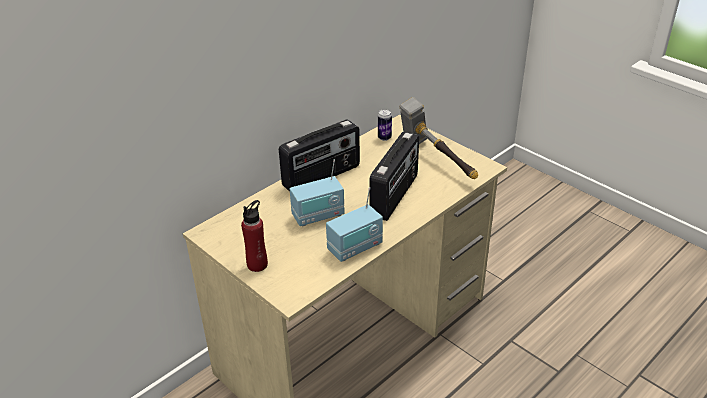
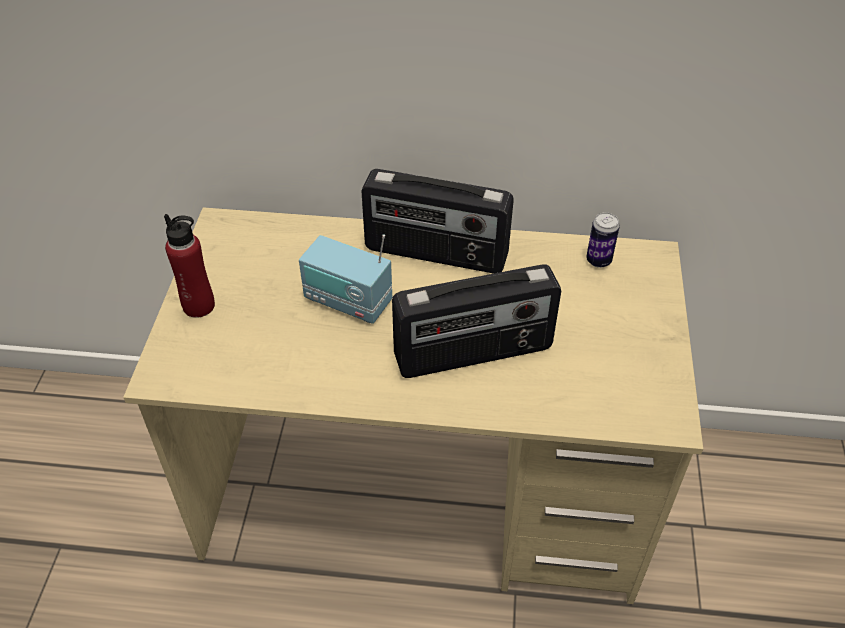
camera: 50 degrees right, 10 degrees up
(355, 248) = (315, 380): radio -> none
(436, 161) = (611, 350): hammer -> none

